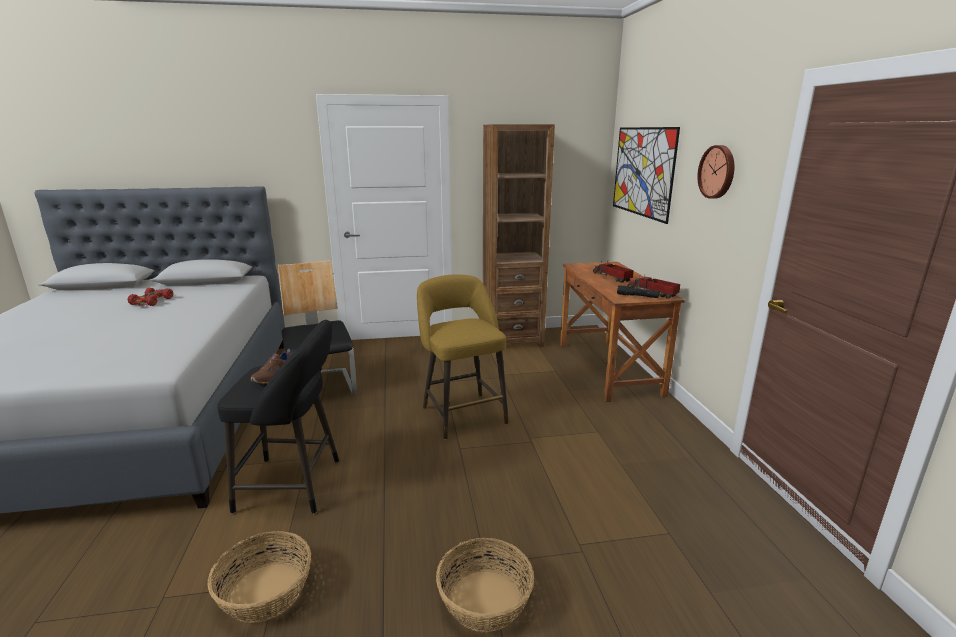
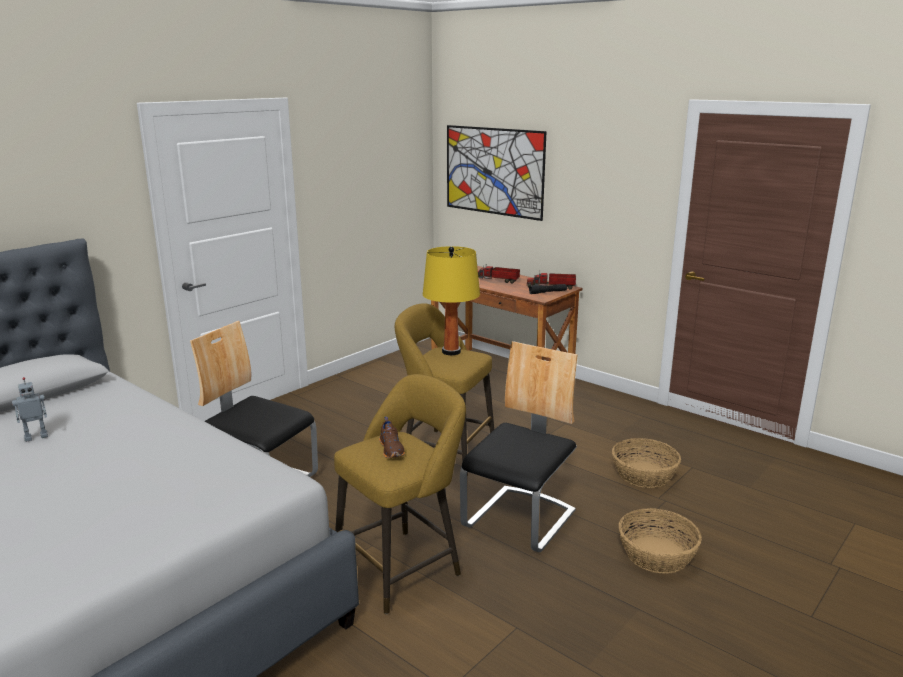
camera: 40 degrees left, 0 degrees up
(151, 301) = (36, 437): red toy car -> toy robot
(266, 592) = (520, 636): basket -> basket (644, 475)
(295, 485) = (403, 567): black stool -> yellow stool
(426, 495) = (520, 520): none -> chair
(473, 323) = (451, 352): none -> yellow table lamp
(512, 339) = (380, 372): brown bookcase -> none
(718, 172) = (605, 173): wall clock -> none

